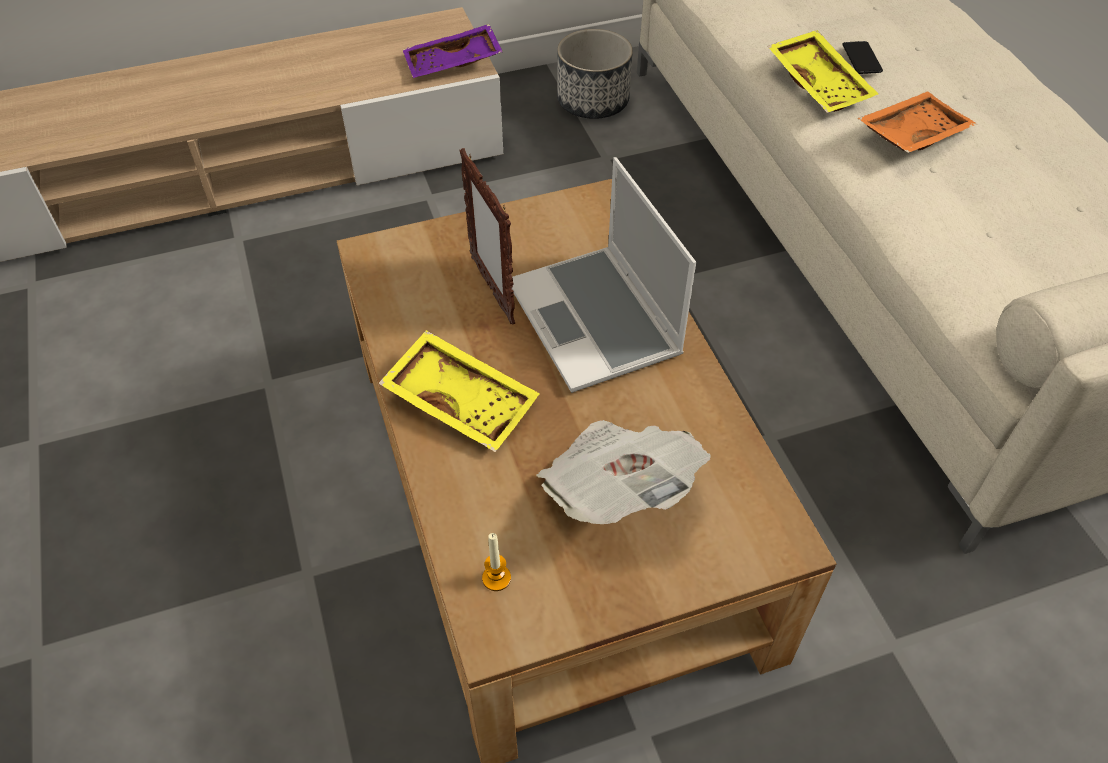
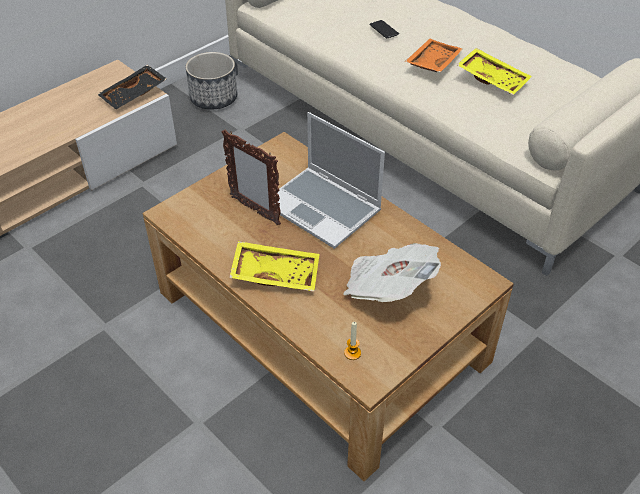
camera: 25 degrees left, 5 degrees down
(453, 64) = (134, 95): purple tray -> black tray
(820, 83) = (370, 48): yellow tray -> yellow tray (493, 78)

